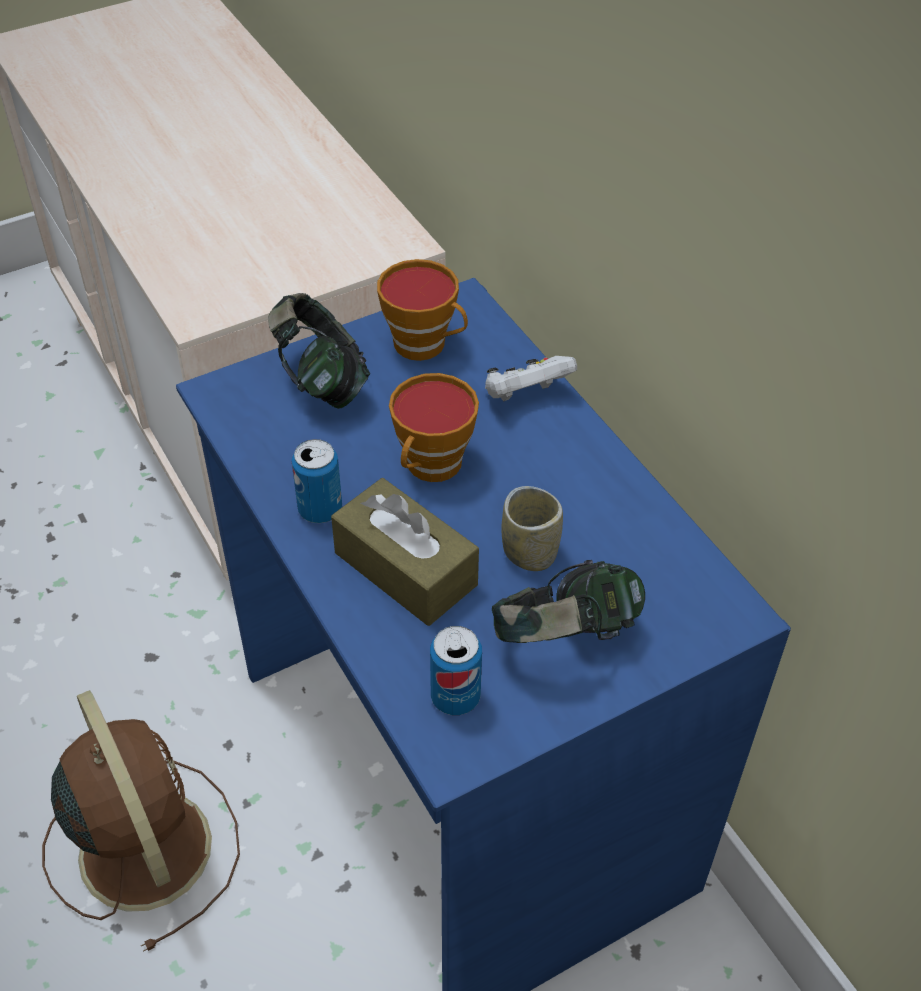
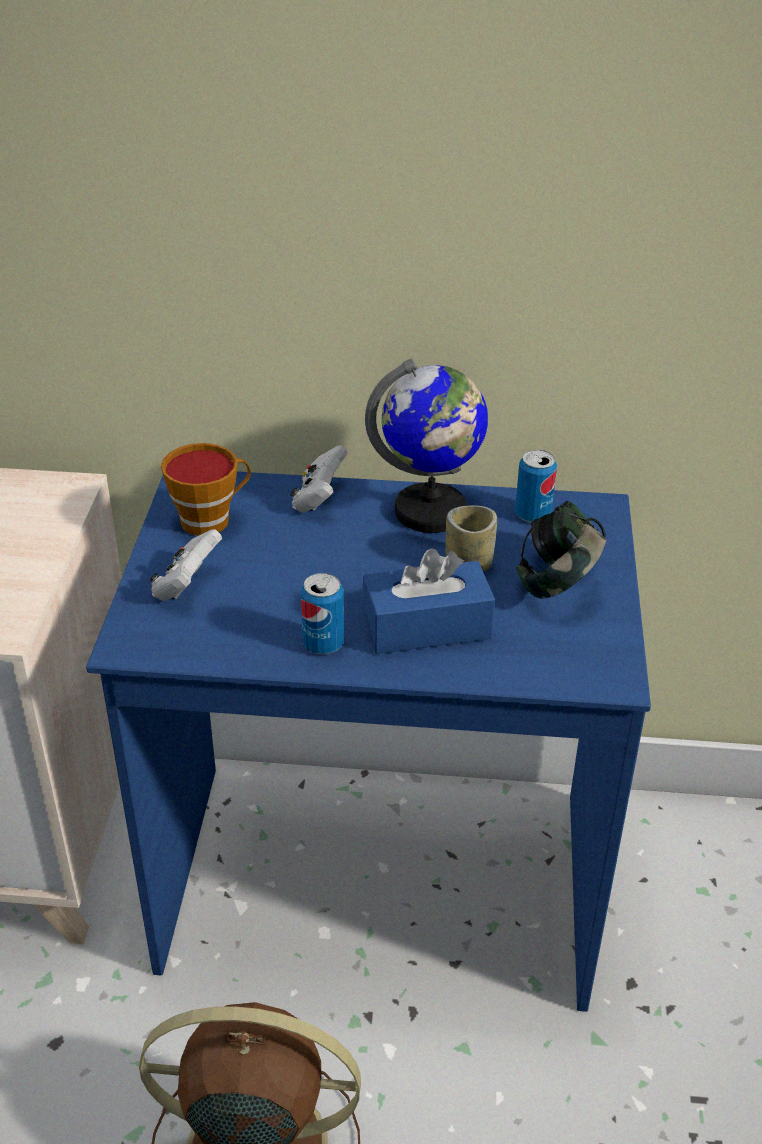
camera: 55 degrees left, 10 degrees down
(321, 382) = (186, 586): headphones -> white game controller
(405, 569) = (426, 626): brown tissue box -> blue tissue box
(431, 467) = (340, 571): cup -> none
(455, 697) = (565, 654): can -> can (532, 514)
(586, 483) = (431, 512): none -> globe

